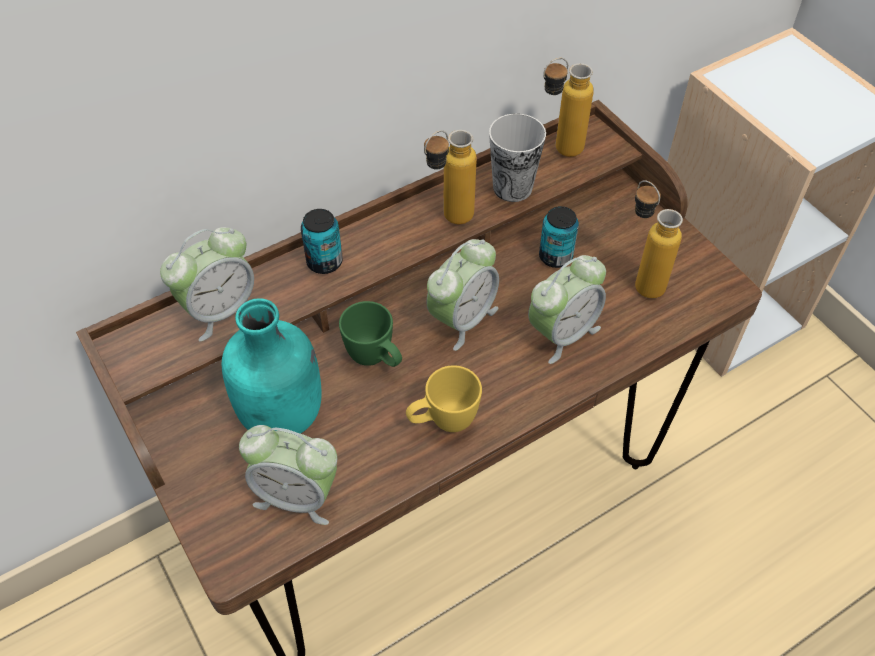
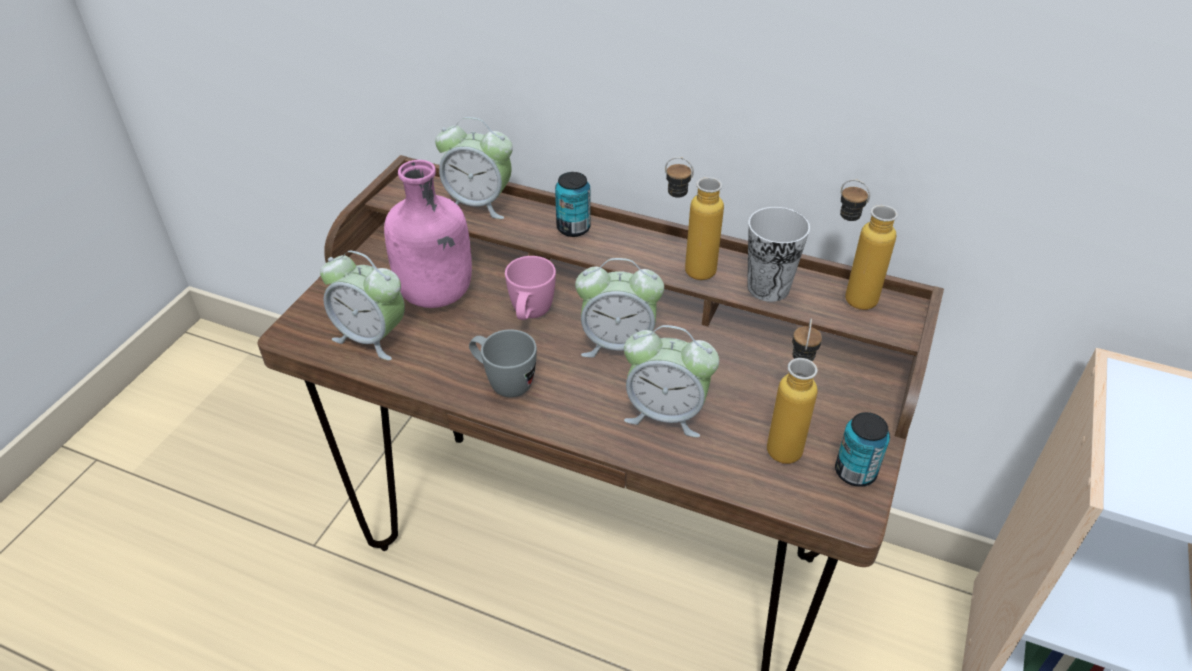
camera: 55 degrees right, 10 degrees down
(283, 415) = (436, 295): turquoise bottle -> pink bottle
(297, 495) = (372, 337): alarm clock -> alarm clock turned 45 degrees counterclockwise
(376, 359) = (530, 316): green mug -> pink mug
(443, 422) = (503, 383): yellow mug -> grey mug
(555, 256) = (748, 369): can -> can (855, 472)

